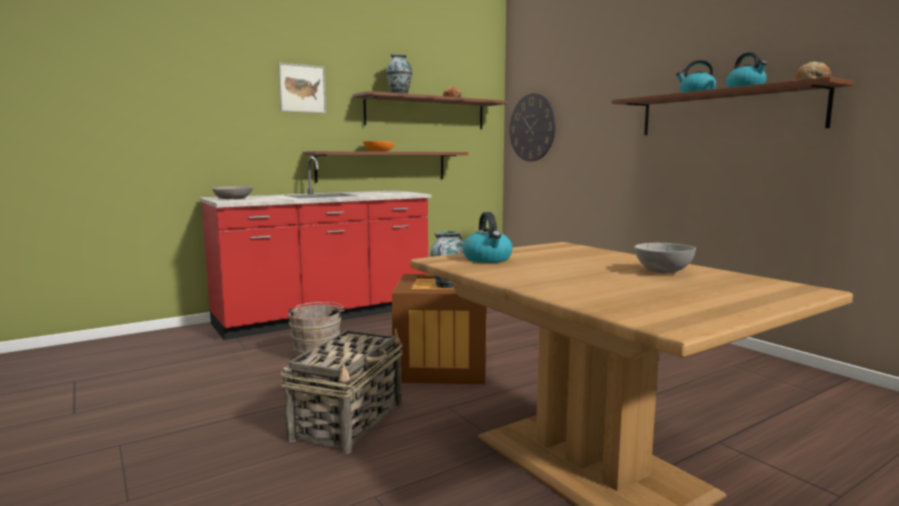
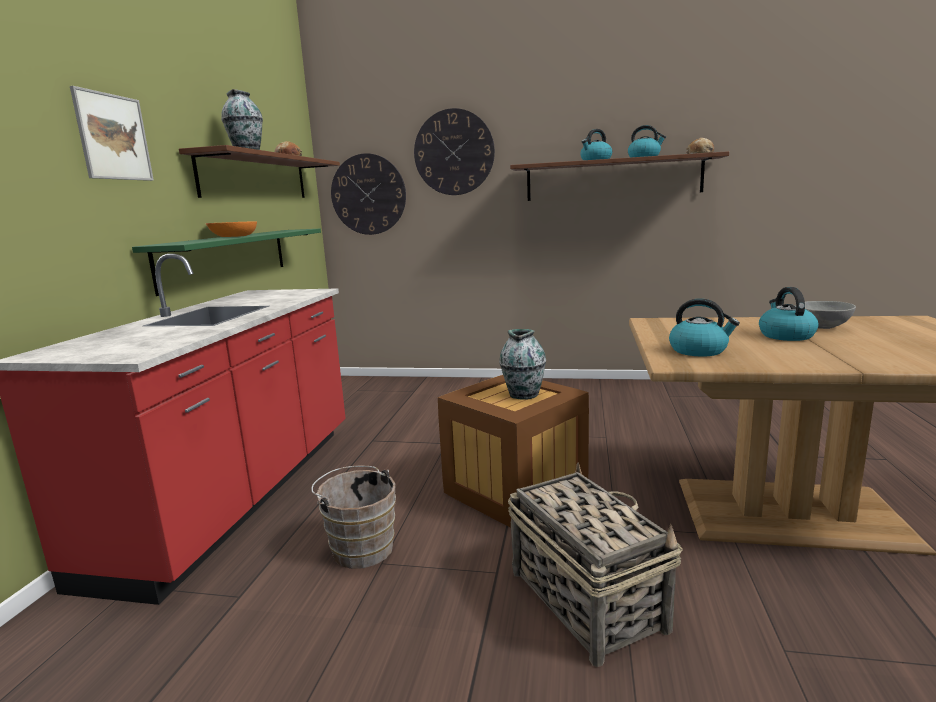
camera: 45 degrees left, 5 degrees up
(233, 198) = (97, 349): grey bowl -> none
(383, 166) = (226, 257): brown shelf -> green shelf
(591, 90) = (454, 152): none -> wall clock
(596, 268) = (785, 335): none -> kettle

